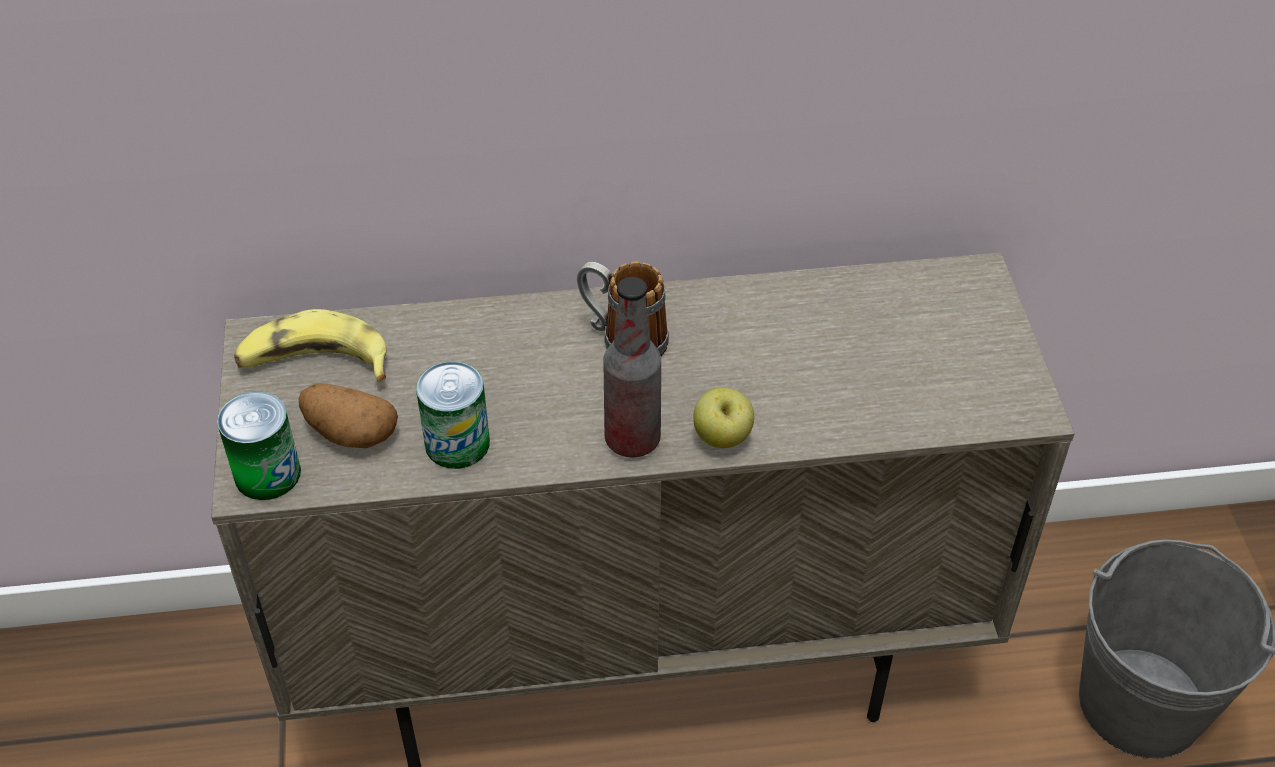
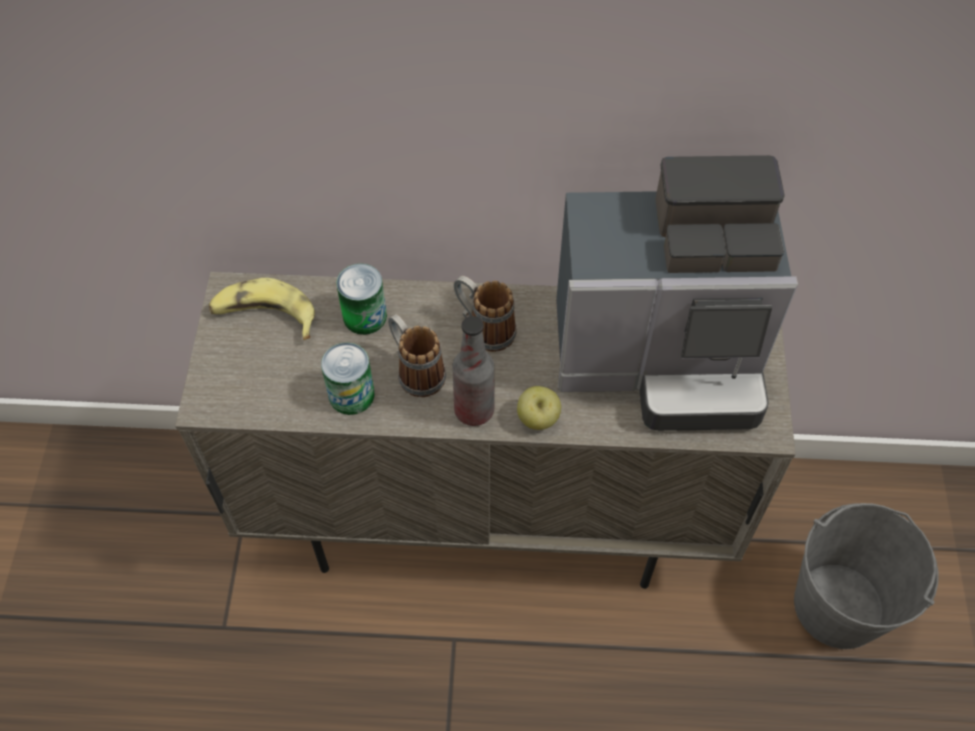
camera: 10 degrees right, 10 degrees up
(267, 474) = (218, 399): can -> can (365, 316)
(349, 433) = (279, 375): potato -> none
(540, 402) = (415, 370): none -> mug
(870, 344) = (662, 359): none -> coffee machine

